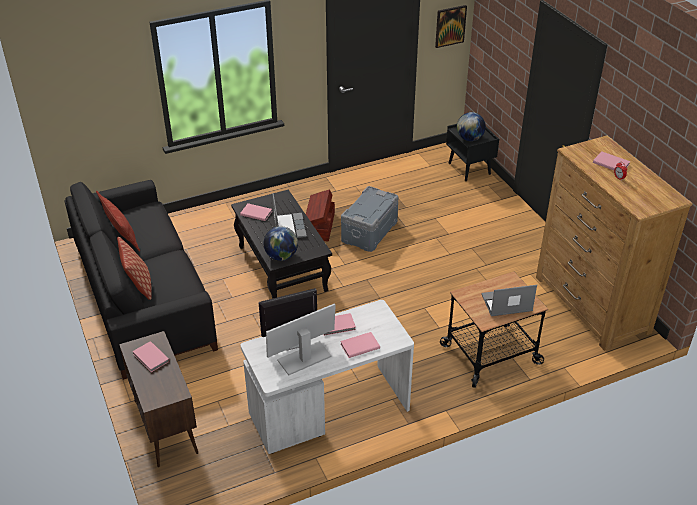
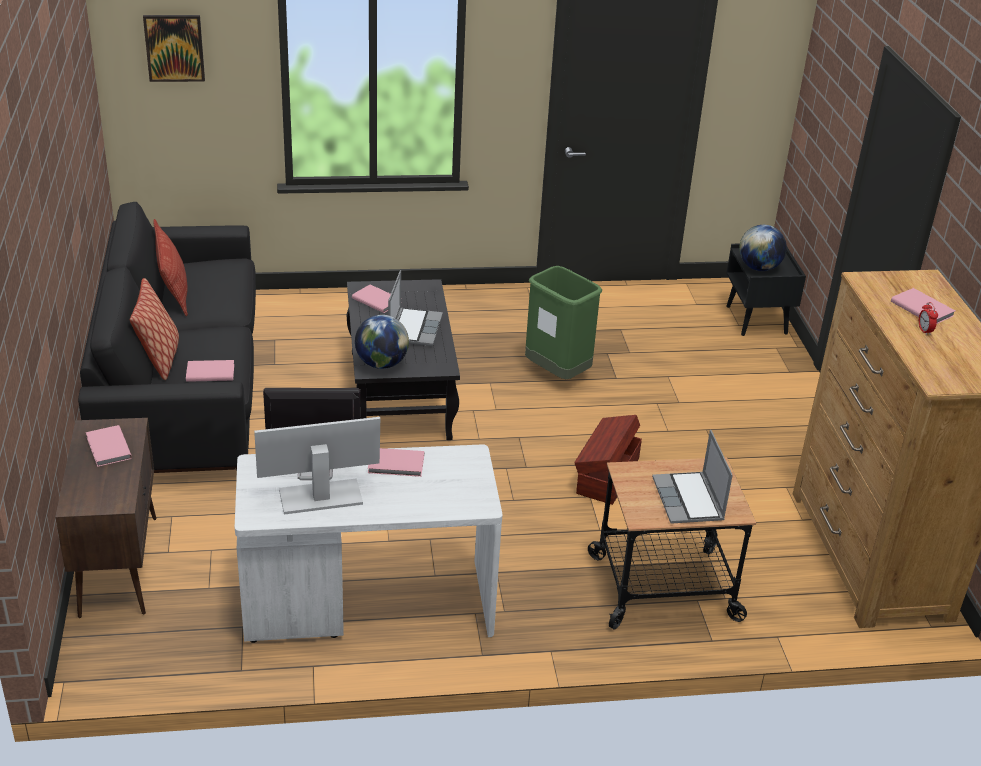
camera: 15 degrees right, 5 degrees down
(320, 226) = (485, 351): brown storage box -> brown storage box (606, 476)
(359, 345) = (414, 499): pink book -> pink book (209, 372)
(370, 232) = (557, 374): grey storage box -> green trash can
(450, 26) = (761, 85): picture -> picture (174, 47)
(506, 304) = (689, 500): laptop -> laptop turned 105 degrees counterclockwise

